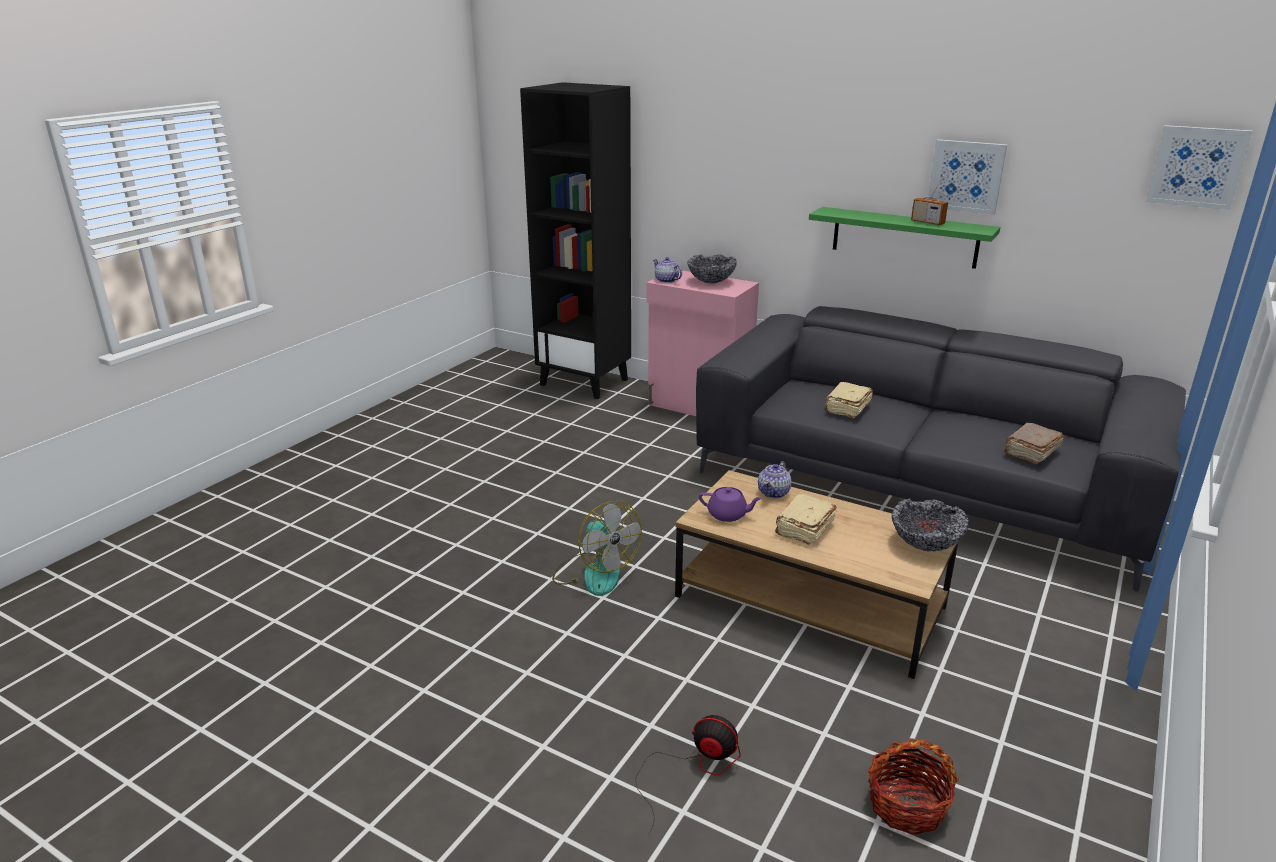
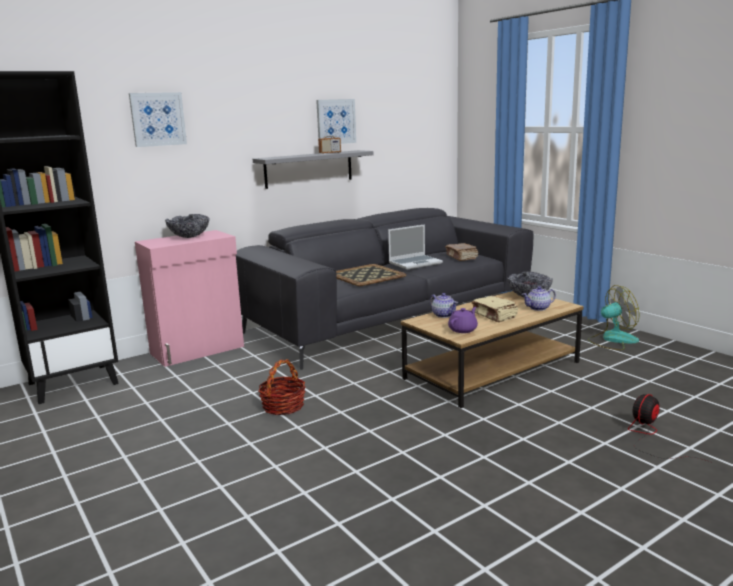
camera: 65 degrees left, 10 degrees down
(594, 573) = (408, 432): fan -> fan (612, 340)
(666, 280) = (160, 244): teapot -> teapot (538, 308)
(847, 408) = (366, 276): beige book -> tray
(904, 237) = (309, 169): green shelf -> grey shelf
(906, 806) = (682, 387): basket -> basket (283, 406)
(952, 425) = (415, 263): none -> laptop
(1197, 167) = (431, 101): picture -> picture (158, 119)

